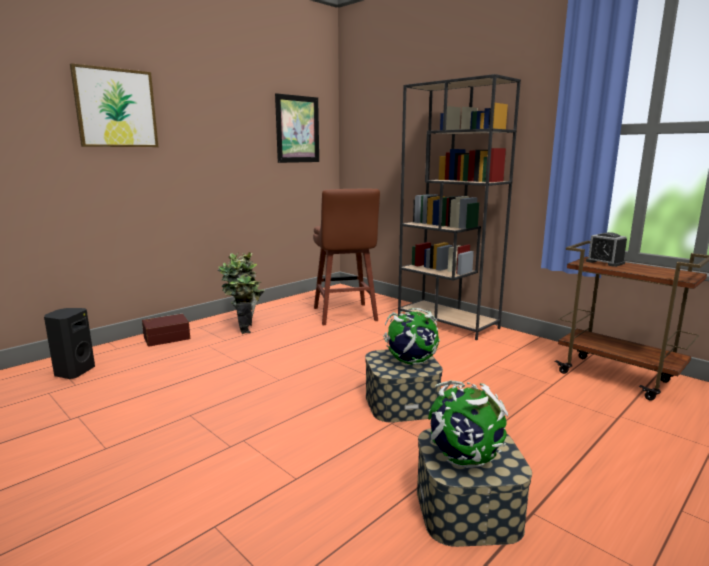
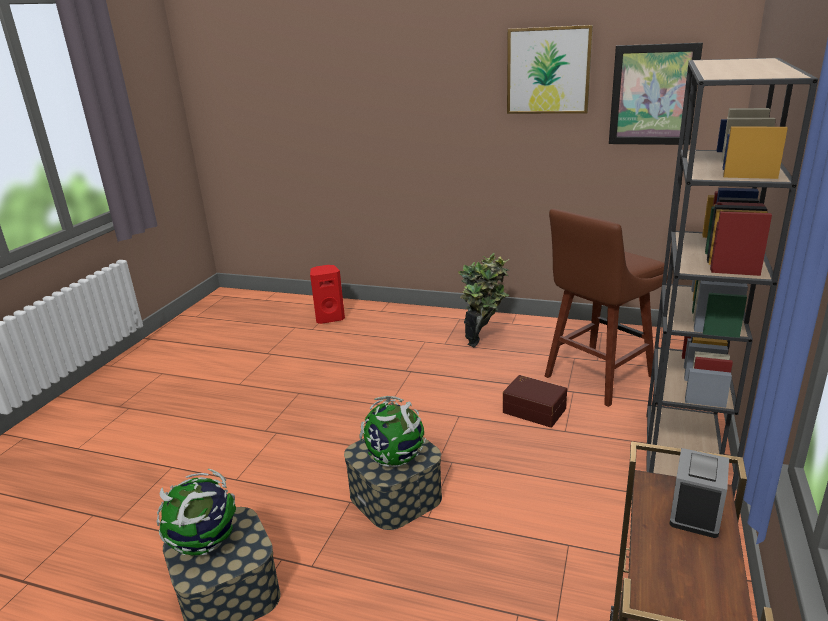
camera: 65 degrees right, 10 degrees up
(73, 372) = (329, 318): black speaker -> red speaker
(116, 108) = (406, 84): picture -> picture (548, 70)
(166, 337) = (421, 317): brown storage box -> brown storage box (534, 409)

